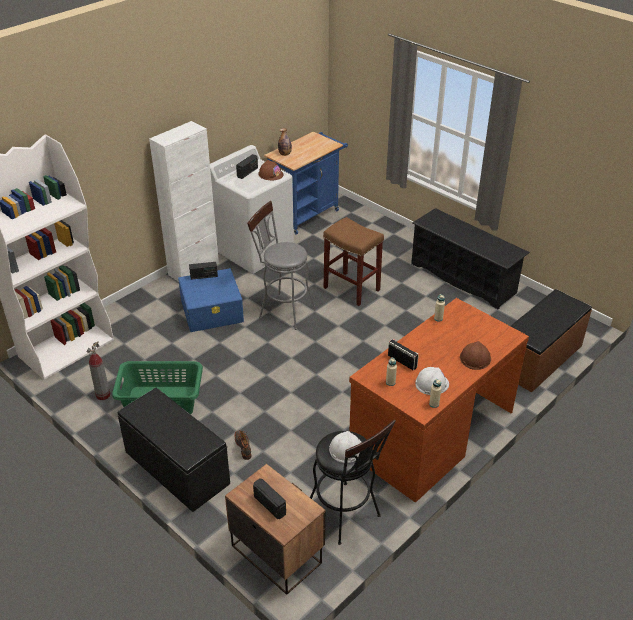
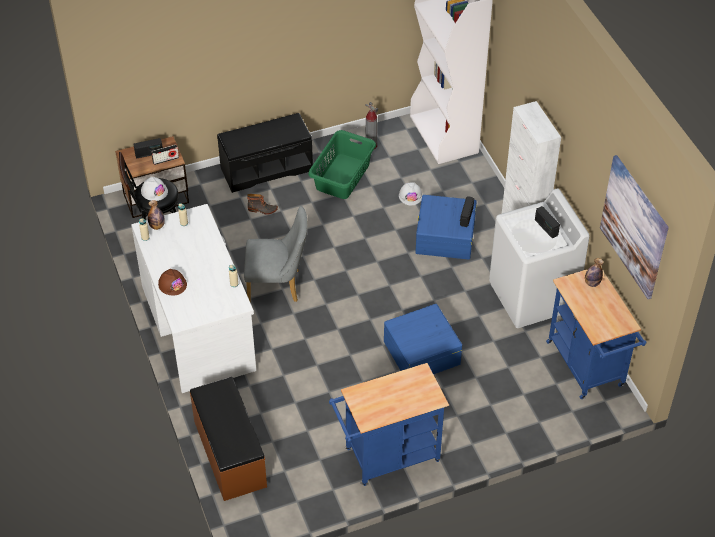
camera: 115 degrees right, 10 degrees up
(270, 174) = (533, 244): brown hard hat -> none
(282, 310) = (417, 286): grey stool -> none
(283, 71) = (634, 227): none -> picture
(341, 395) = (278, 286): none -> grey chair
(352, 289) = (421, 352): brown stool -> blue storage box
(402, 361) = (201, 239): radio -> radio (165, 160)
(411, 402) = (157, 226): none -> bottle
(431, 383) = (166, 246): white hard hat -> white hard hat (410, 196)
(431, 432) = (198, 327): brown desk -> white desk
(463, 278) = (386, 457): black shoe rack -> blue cart

